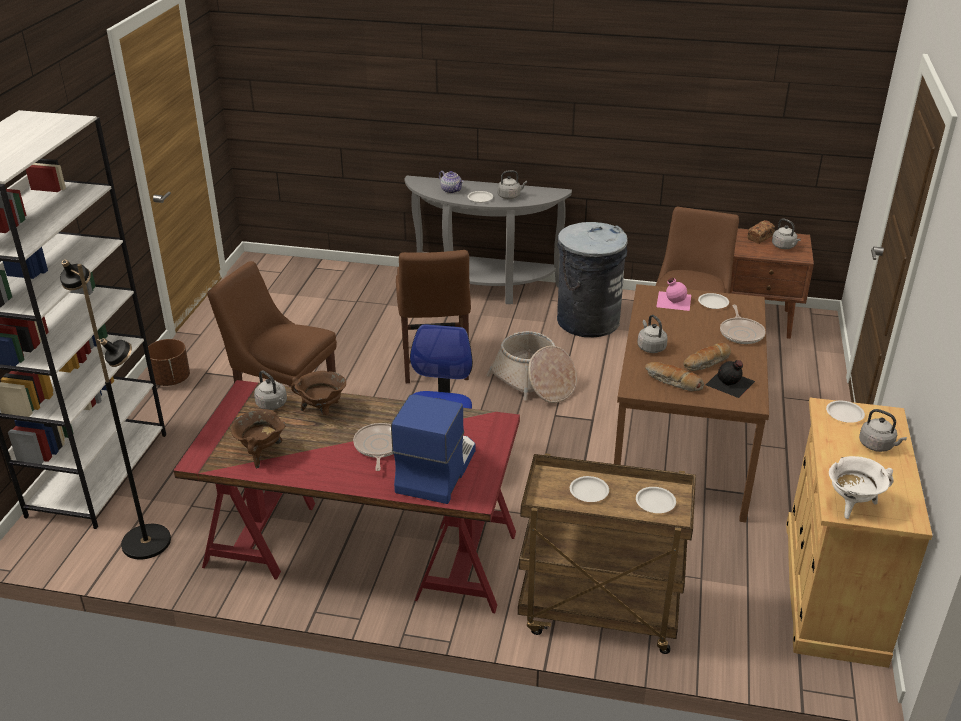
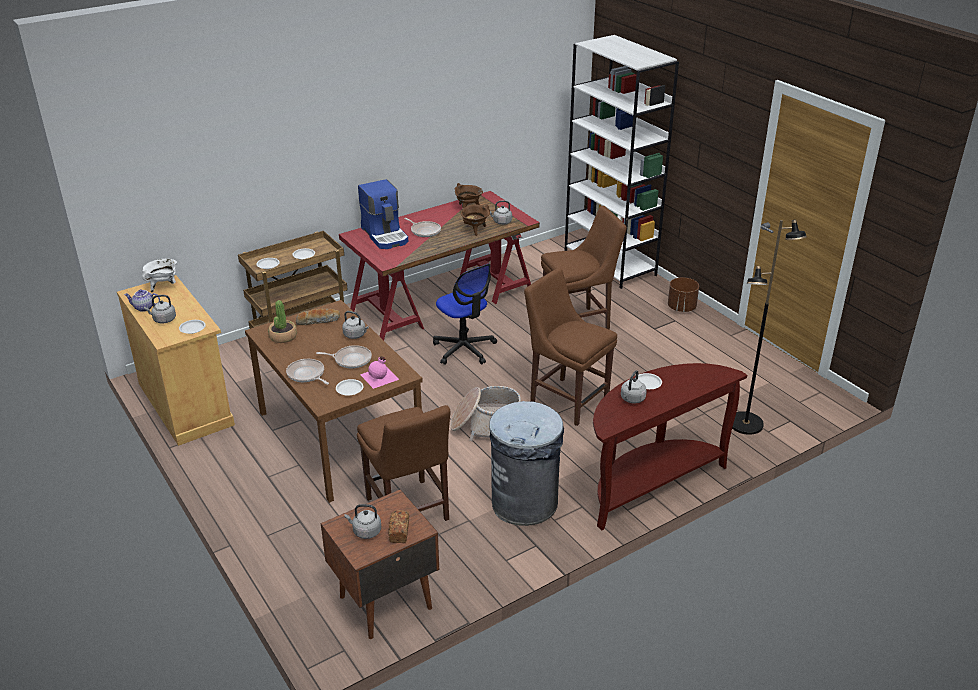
camera: 135 degrees right, 0 degrees up
(147, 542) = (535, 259): black floor lamp -> black floor lamp (746, 424)
(451, 190) = (683, 379): teapot -> teapot (144, 308)
(483, 287) = (650, 484): grey console table -> brown console table
(683, 326) = (351, 359): none -> frying pan
(707, 363) = (309, 342): bread -> none
(730, 383) = (283, 336): black bottle -> potted plant

